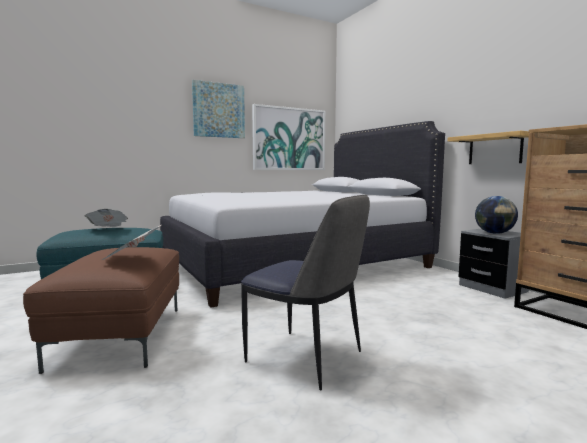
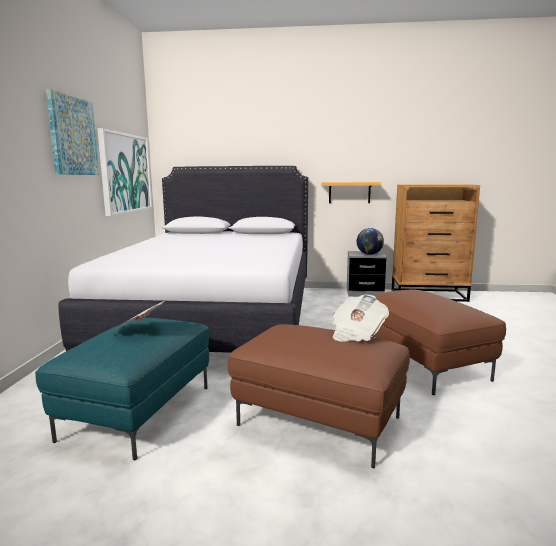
camera: 55 degrees left, 5 degrees up
(307, 358) = (425, 364): chair -> brown ottoman

